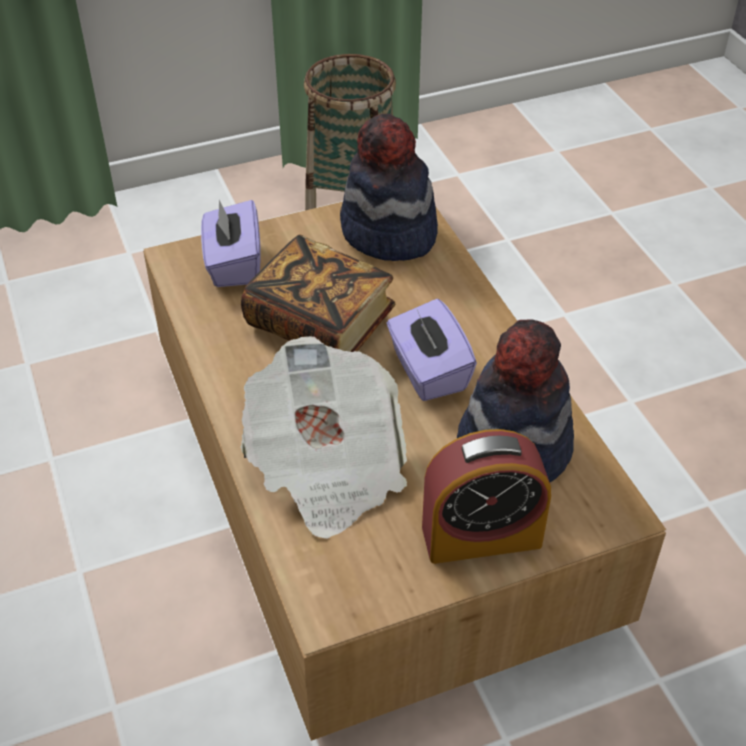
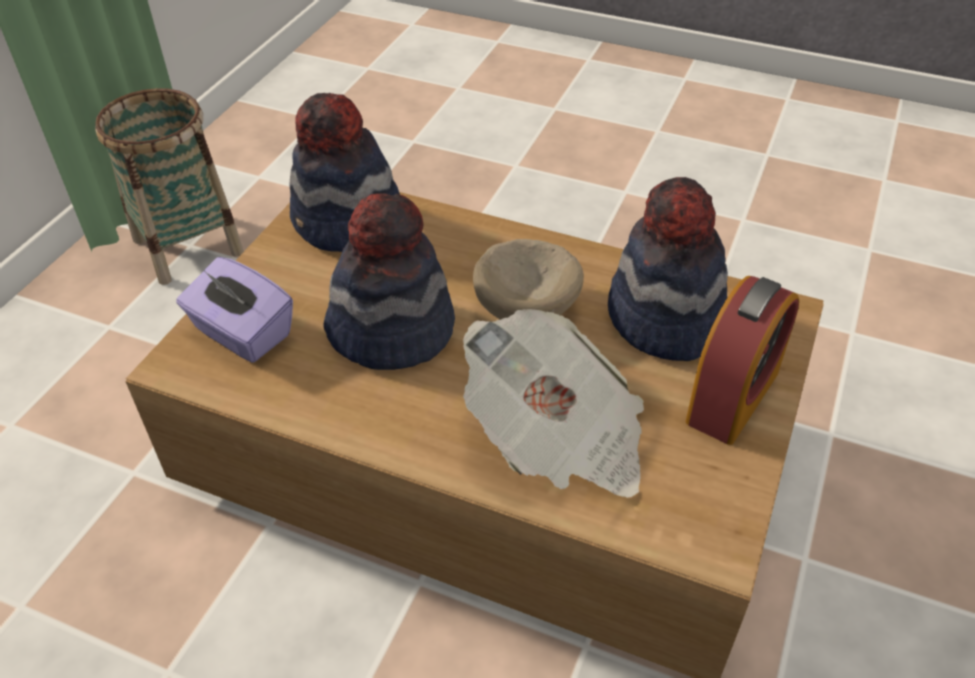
camera: 45 degrees left, 0 degrees up
(320, 324) = (391, 330): book -> hat
(428, 372) = (529, 307): purple tissue box -> beige bowl

